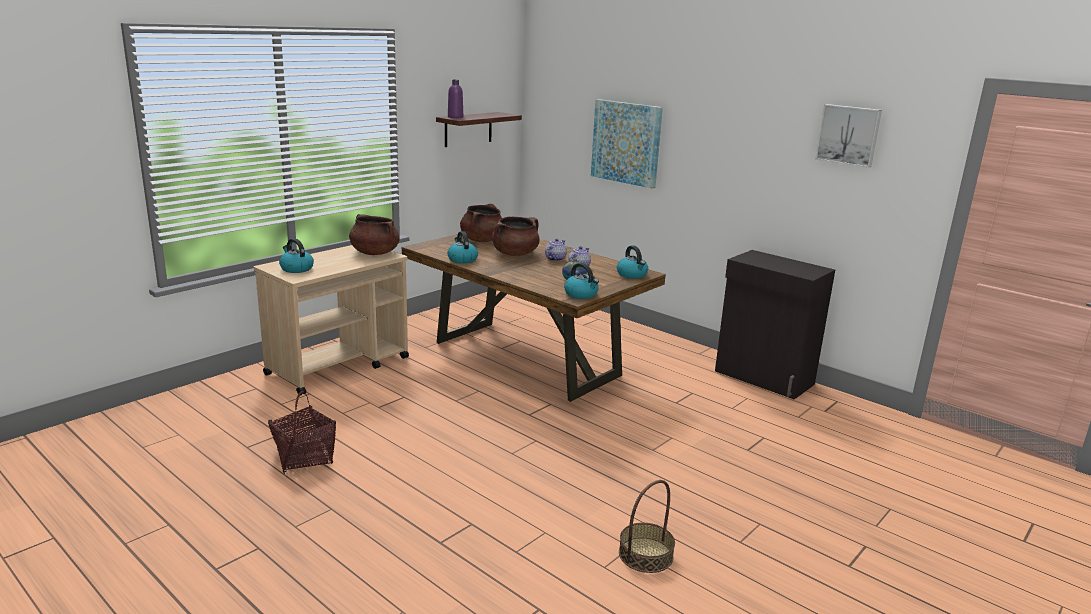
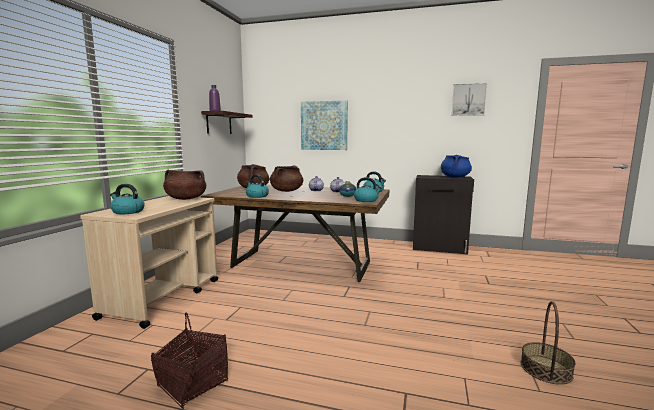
camera: 25 degrees left, 10 degrees down
(797, 268) = (455, 177): none -> blue cooking pot

